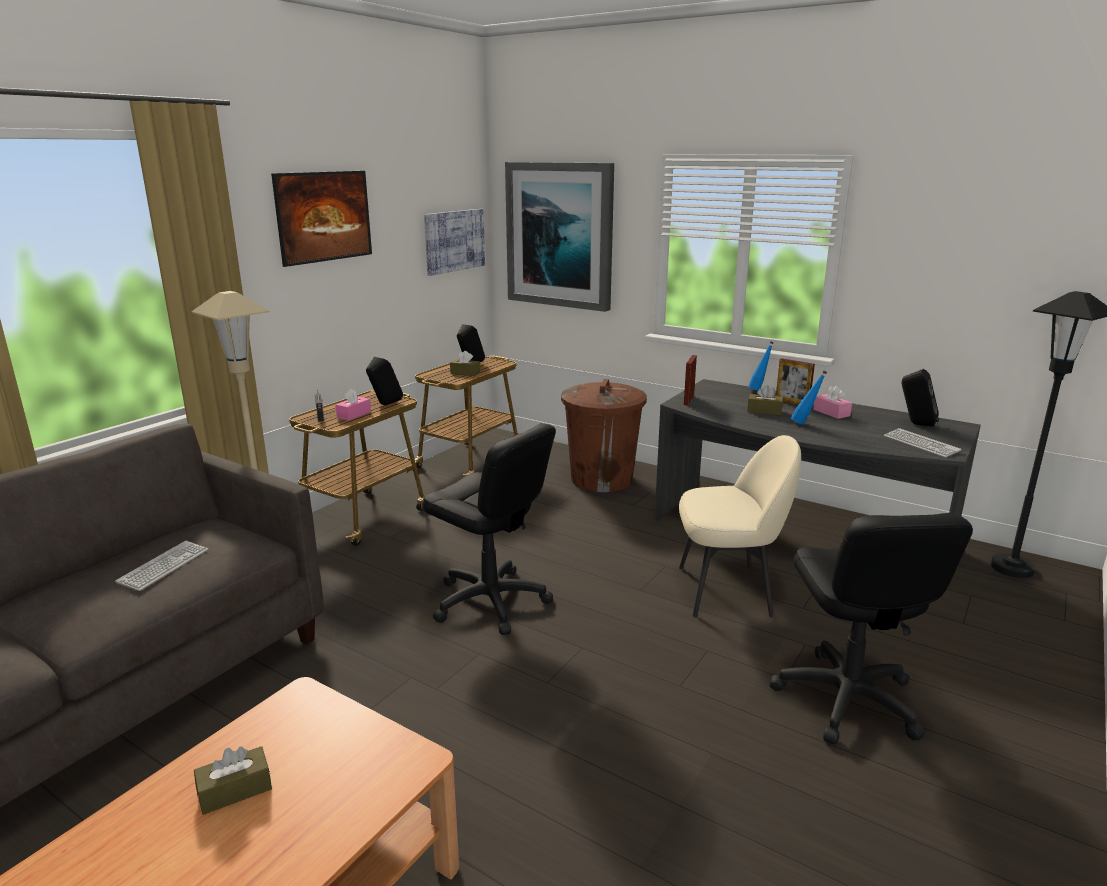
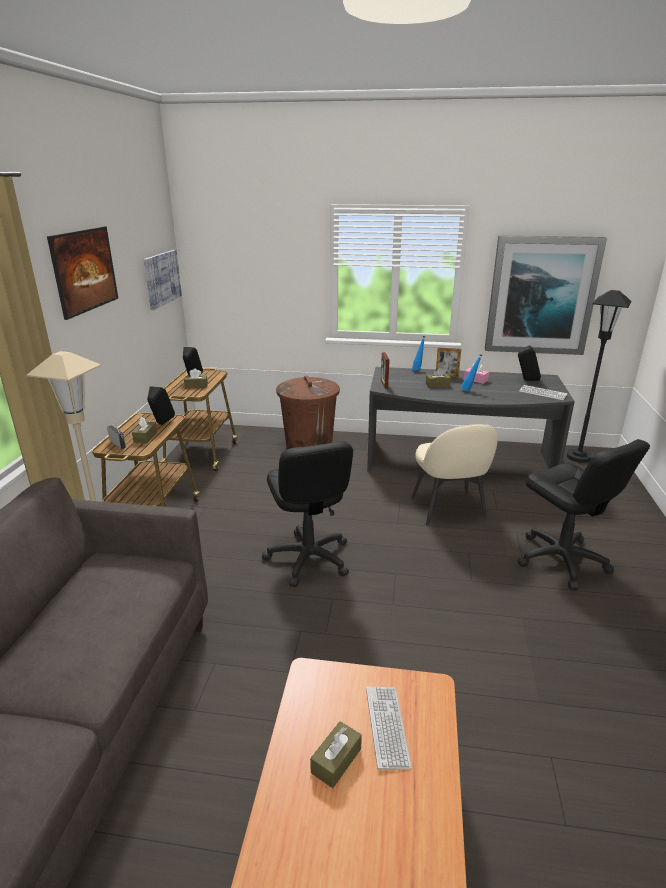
camera: 25 degrees left, 5 degrees up
(164, 566) = (106, 607): keyboard -> keyboard (387, 727)
(354, 414) = (145, 437): pink tissue box -> brown tissue box
(490, 602) = (308, 558): black office chair -> black office chair turned 60 degrees clockwise
(560, 235) = (246, 268): picture -> picture (541, 295)
(727, 591) = (448, 510): beige chair -> beige chair turned 105 degrees clockwise

